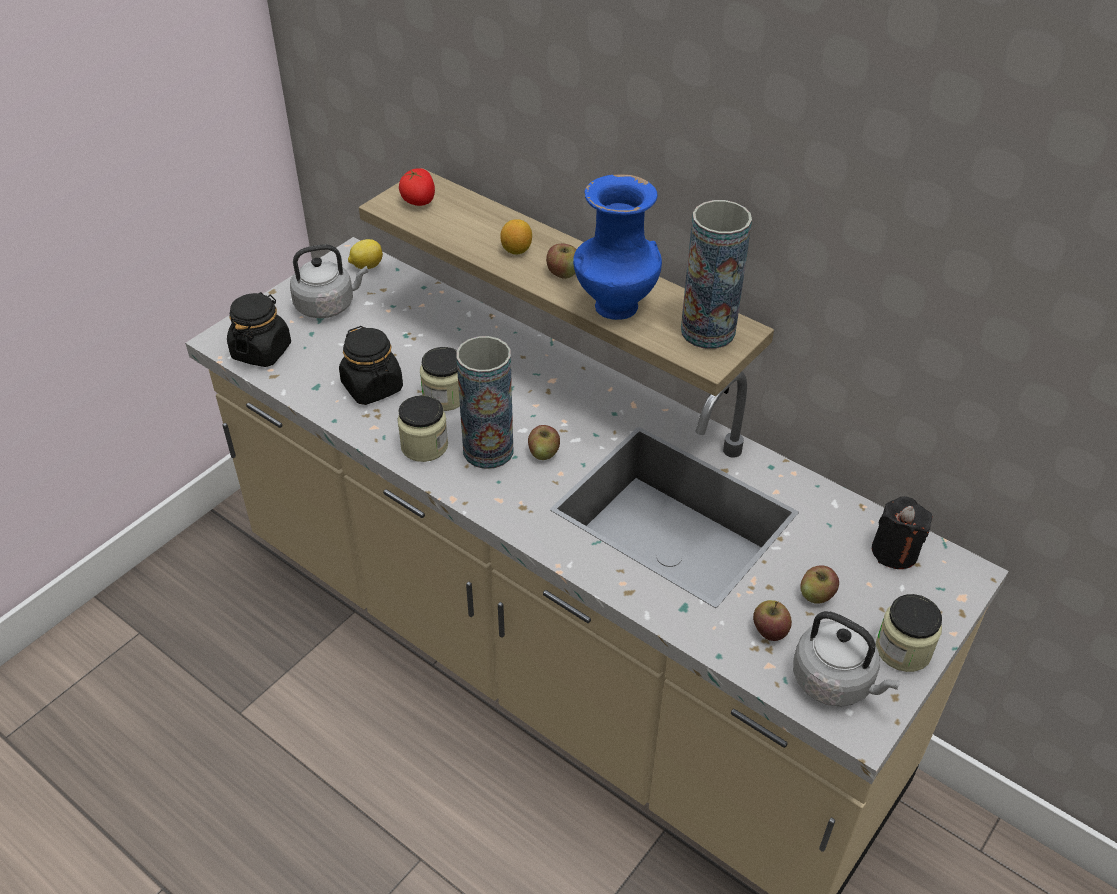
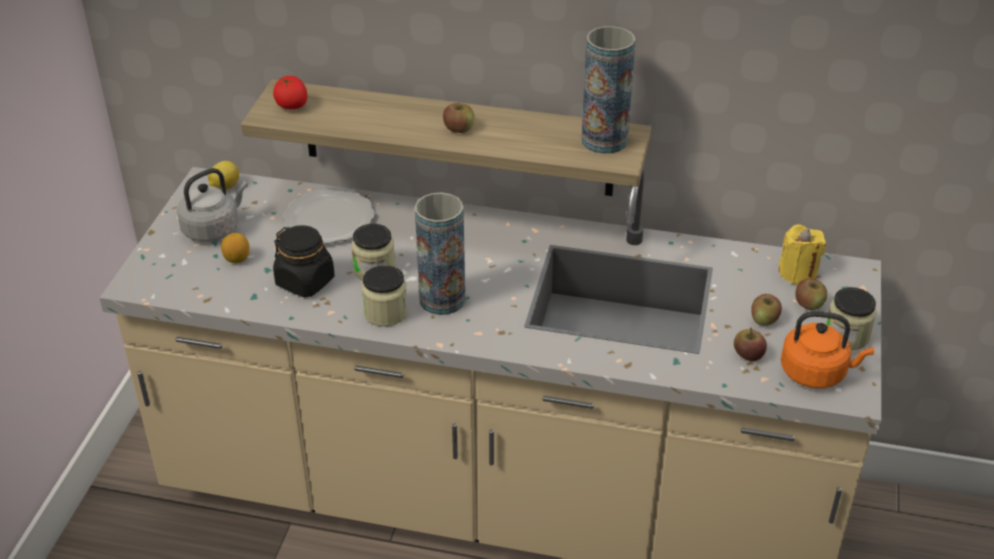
camera: 25 degrees left, 5 degrees down
(261, 351) = (180, 283): black jar -> none
(440, 329) = (330, 219): none -> plate
(516, 250) = (407, 122): lemon -> lemon (237, 259)
(544, 453) = (489, 287): apple -> apple (809, 304)
(614, 307) = (519, 143): blue vase -> none
(836, 682) = (816, 373): grey kettle -> orange kettle
(894, 552) = (797, 273): black candle -> yellow candle

